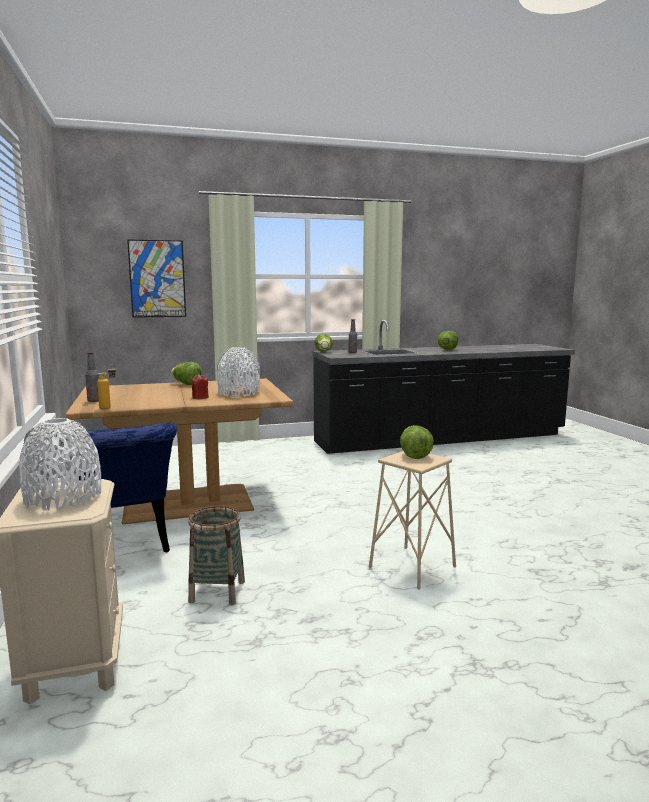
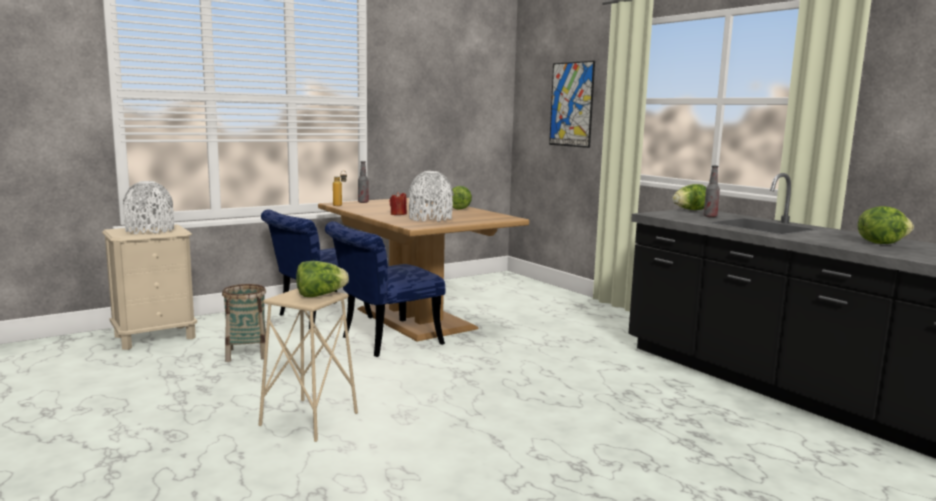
camera: 70 degrees right, 0 degrees up
(241, 523) = (383, 342): none -> blue chair

